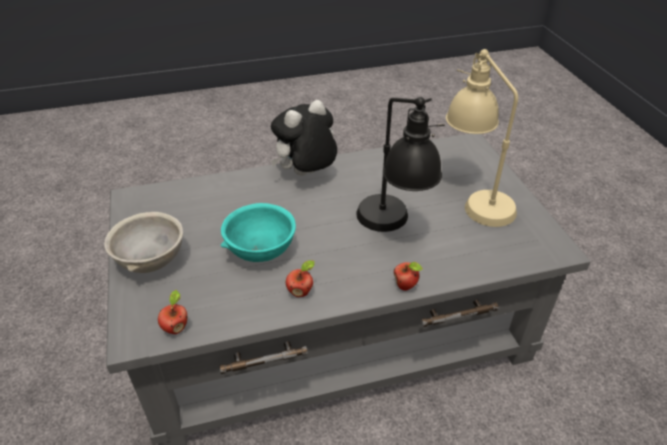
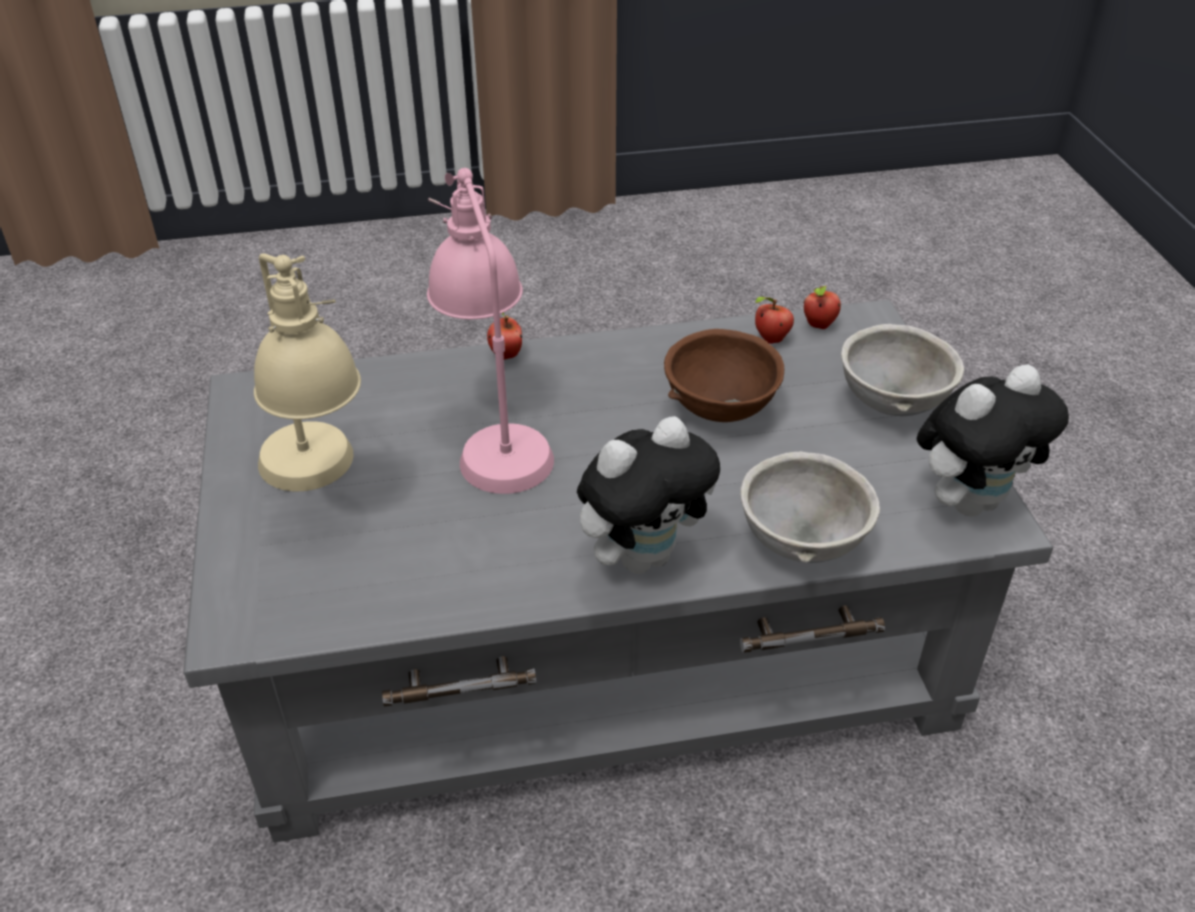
camera: 175 degrees left, 0 degrees up
(138, 207) = (970, 501): none -> plush toy
(230, 184) = (804, 543): none -> grey bowl
(260, 251) = (722, 410): turquoise bowl -> brown bowl
(301, 292) = (656, 355): apple -> apple (770, 340)
(394, 228) = (493, 436): black table lamp -> pink table lamp

